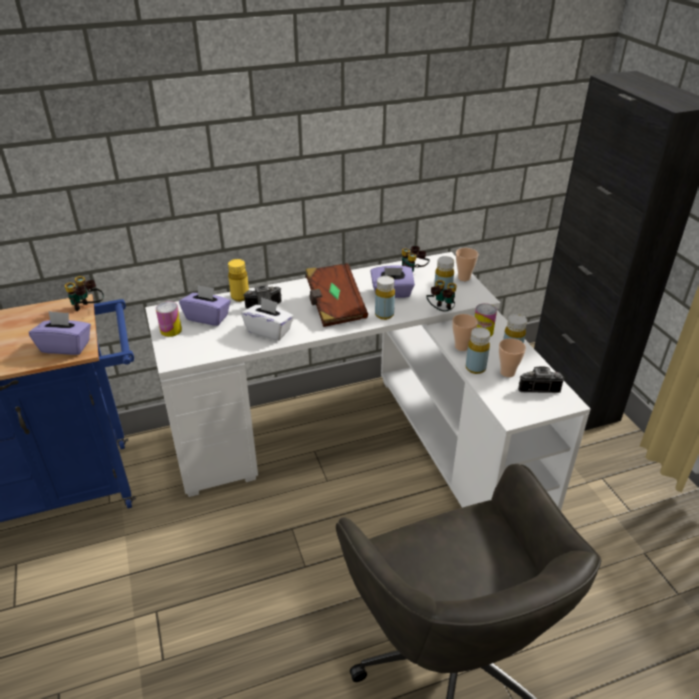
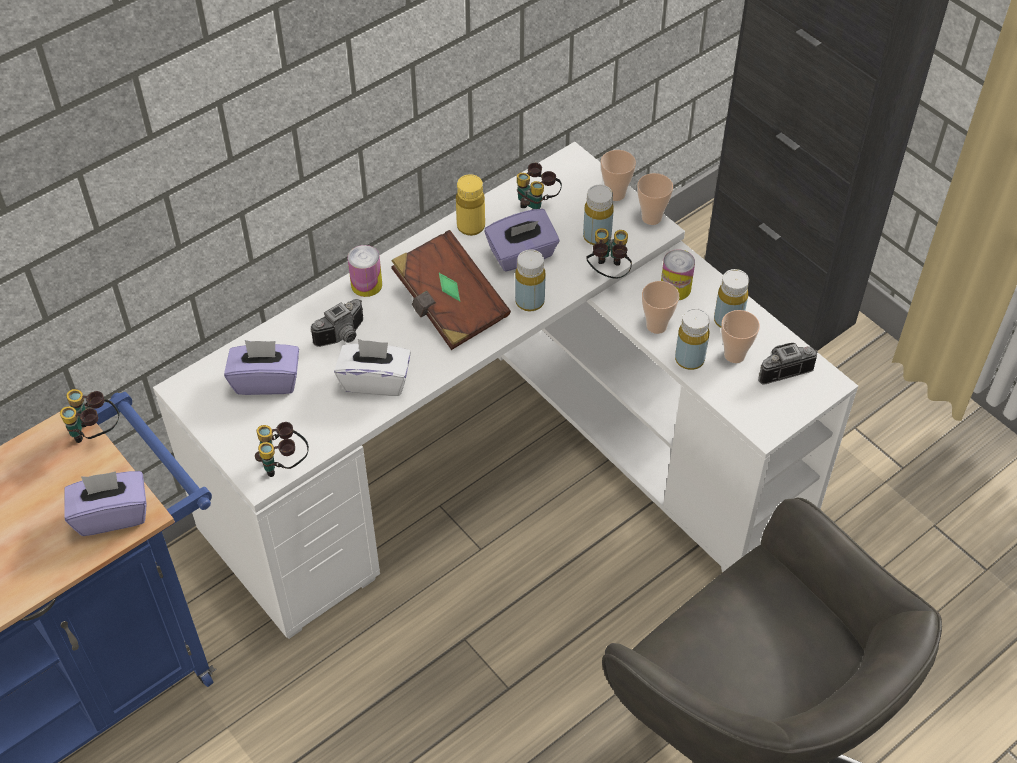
camera: 20 degrees left, 15 degrees up
(171, 330) = (224, 422): can -> can (366, 285)
(190, 358) = (284, 465): none -> binoculars
(240, 297) = (294, 325): yellow bottle -> yellow bottle (471, 226)
(481, 292) = (651, 218): none -> cup

